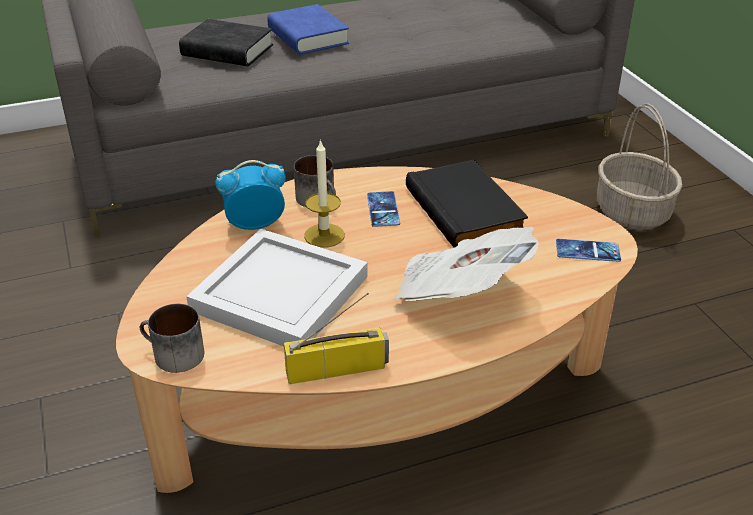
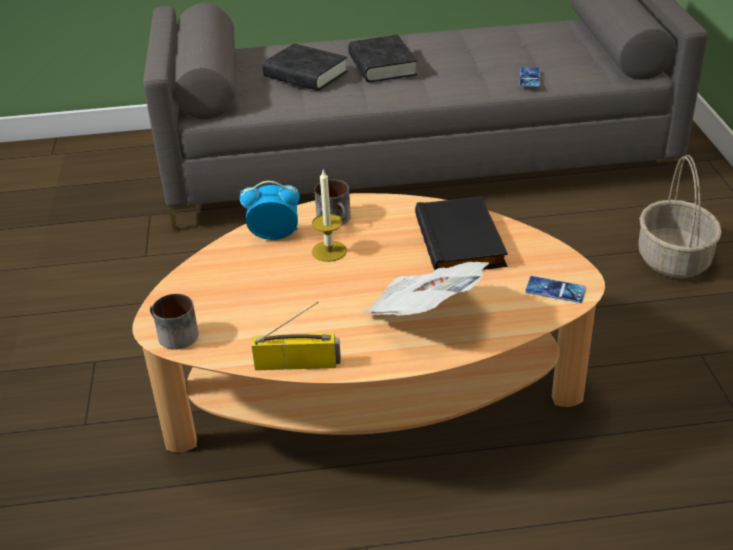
camera: 15 degrees right, 0 degrees up
(279, 291) = (274, 294): white tray -> none
(308, 37) = (382, 65): blue book -> black book
(383, 209) = (388, 233): phone -> phone (529, 77)

